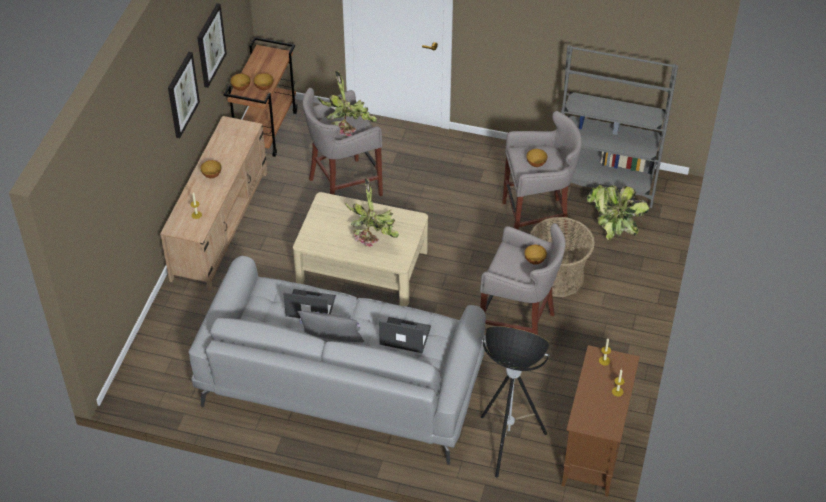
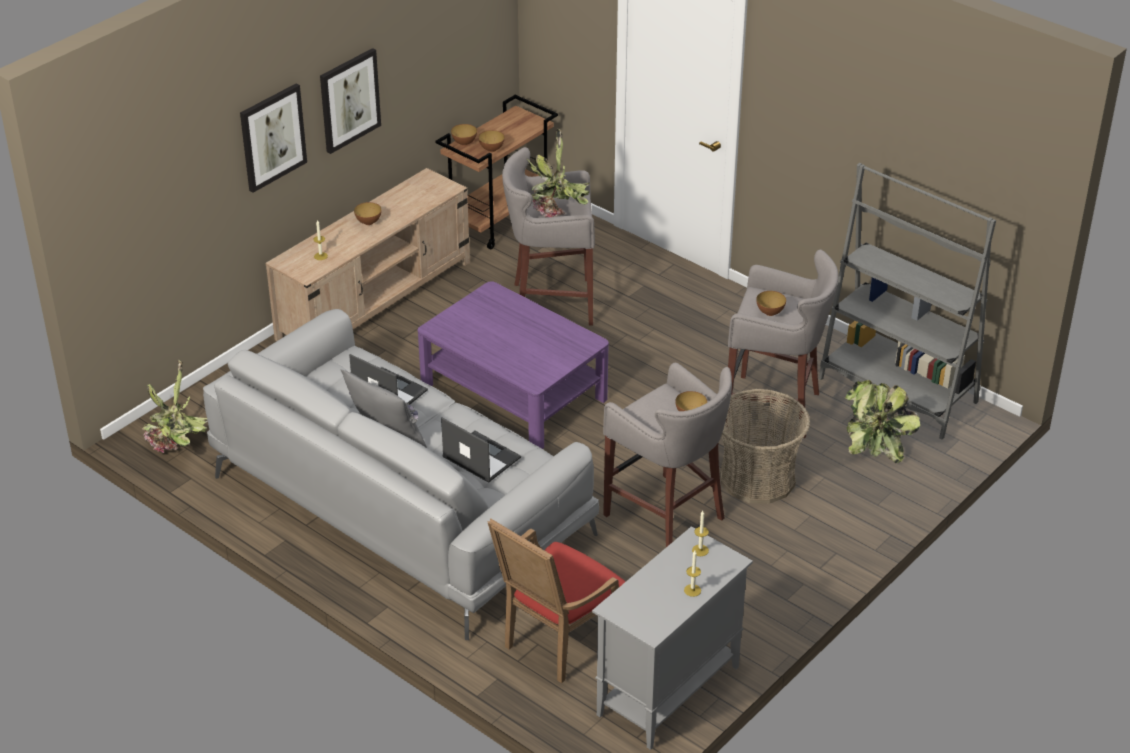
camera: 25 degrees right, 10 degrees down
(210, 45) = (420, 62): picture -> picture (272, 137)
(362, 266) = (513, 392): beige coffee table -> purple coffee table
(374, 237) = (524, 346): potted plant -> potted plant (179, 445)
(507, 444) = (558, 643): floor lamp -> red armchair
(594, 452) = (667, 692): brown cabinet -> grey cabinet

